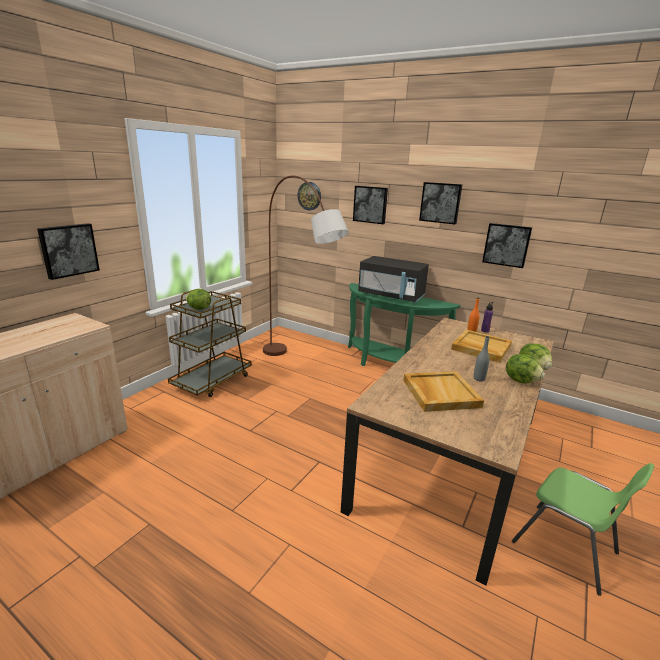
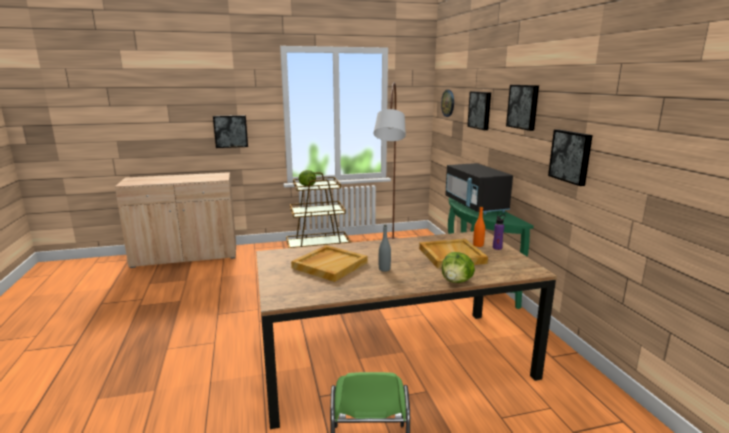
camera: 45 degrees right, 5 degrees down
(521, 380) = (418, 282): lettuce -> none

